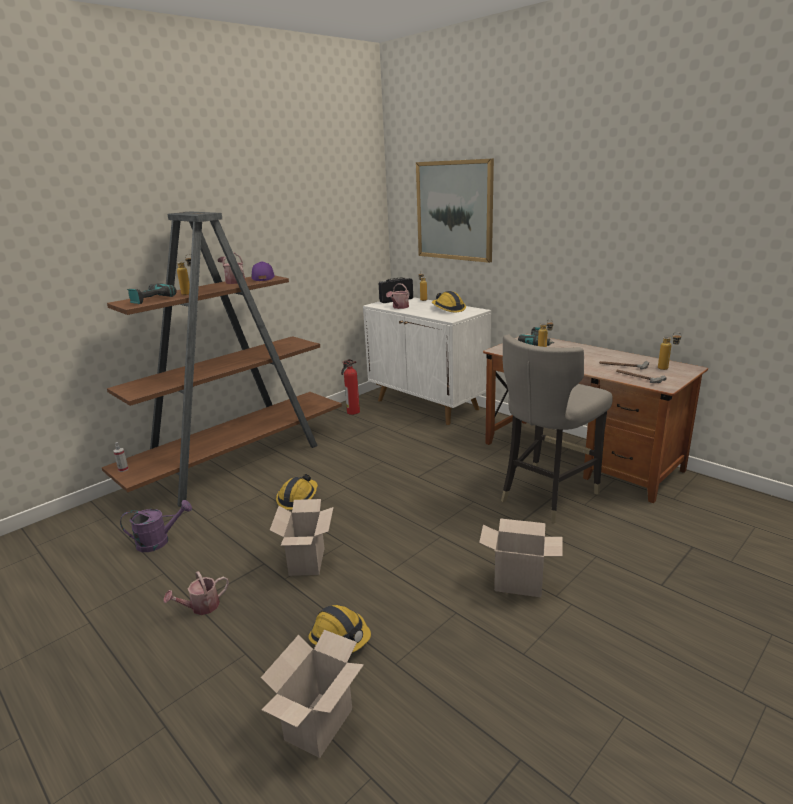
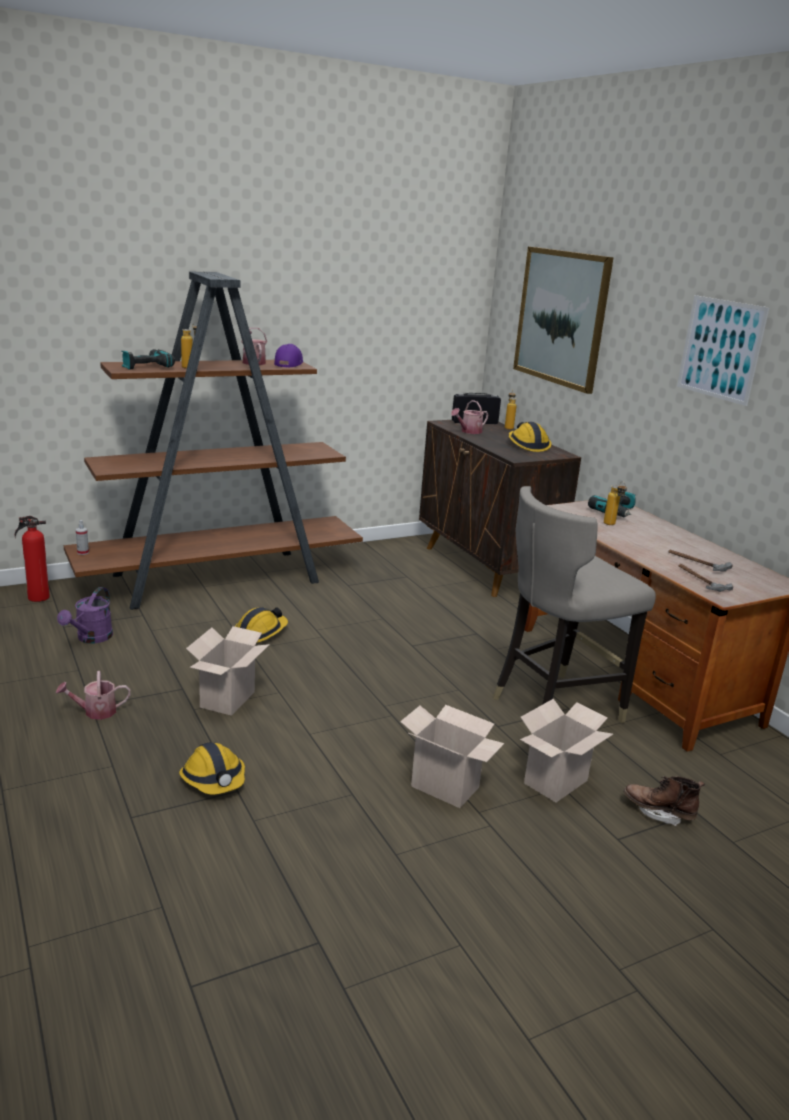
camera: 15 degrees right, 0 degrees up
(159, 541) = (91, 638): purple watering can -> purple watering can turned 105 degrees clockwise
(319, 727) = (141, 850): cardboard box -> cardboard box (556, 783)
(352, 412) = (386, 554): fire extinguisher -> fire extinguisher (37, 597)
(428, 405) = (485, 567): white cabinet -> brown cabinet
(600, 210) = (720, 349): none -> picture
(667, 369) = (752, 578): bottle -> none
(670, 555) = (658, 812): none -> brown boot

